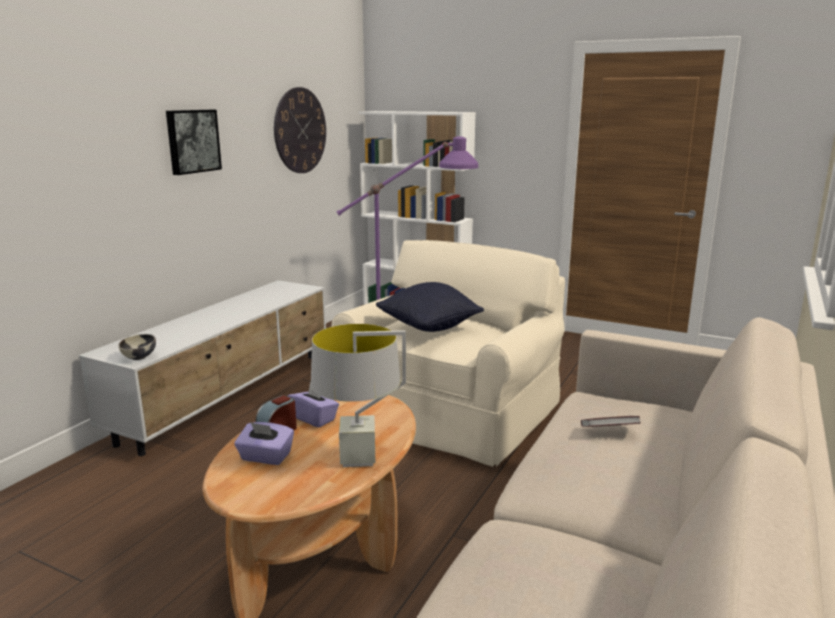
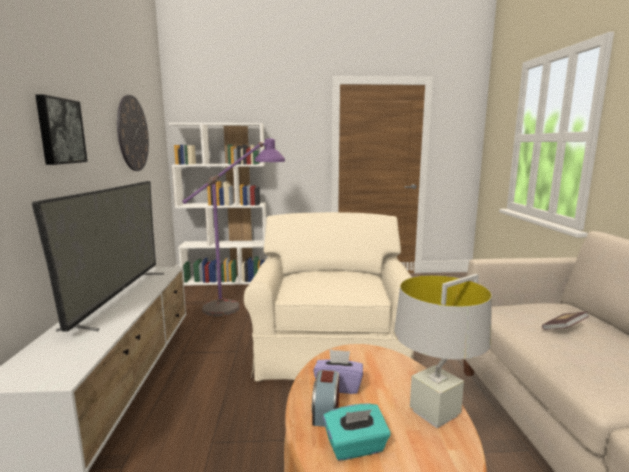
camera: 30 degrees left, 5 degrees down
(139, 357) = (63, 374): bowl -> none
(235, 307) = (118, 297): none -> television
(265, 457) = (356, 447): purple tissue box -> turquoise tissue box
(429, 328) = (325, 282): black pillow -> none

